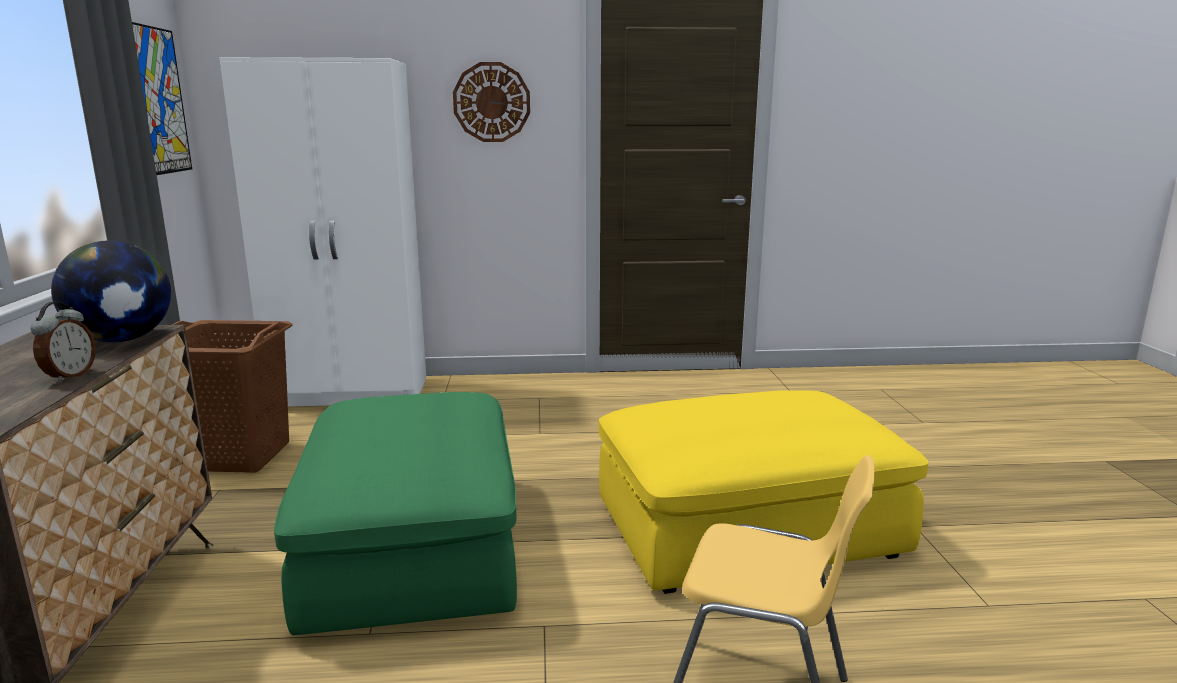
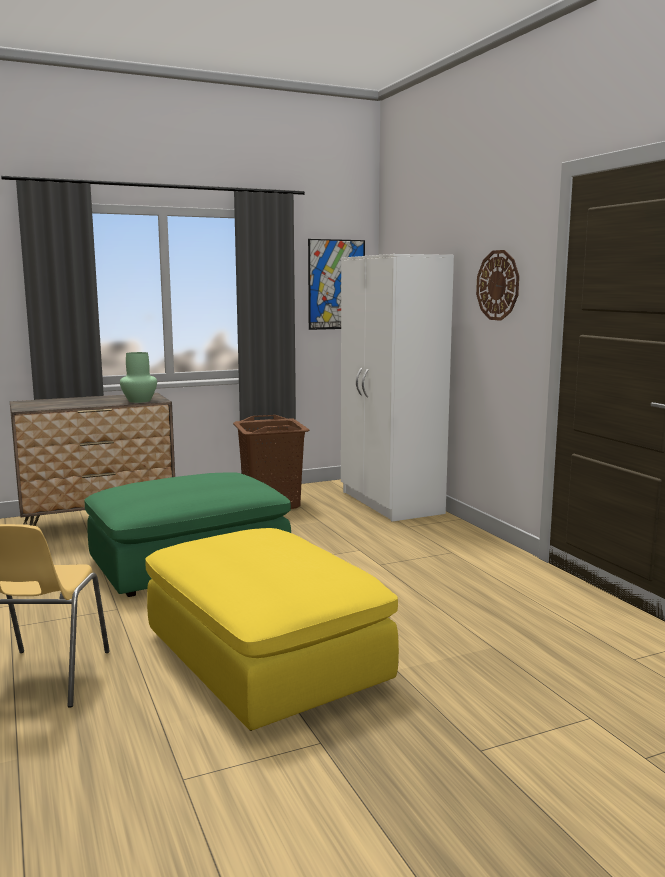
camera: 70 degrees right, 5 degrees down
(69, 376) = (84, 405): alarm clock -> none
(122, 340) = (139, 401): globe -> green vase

